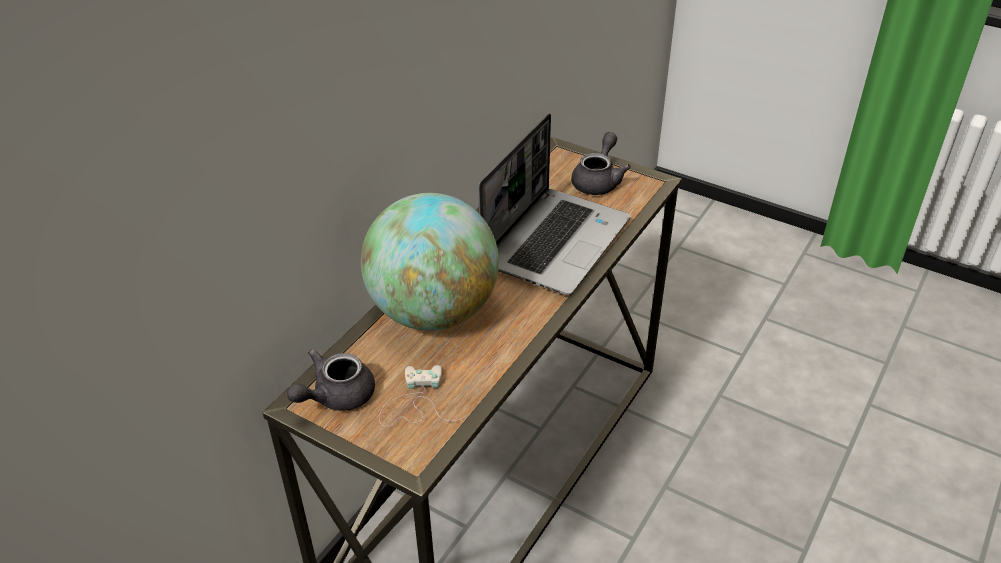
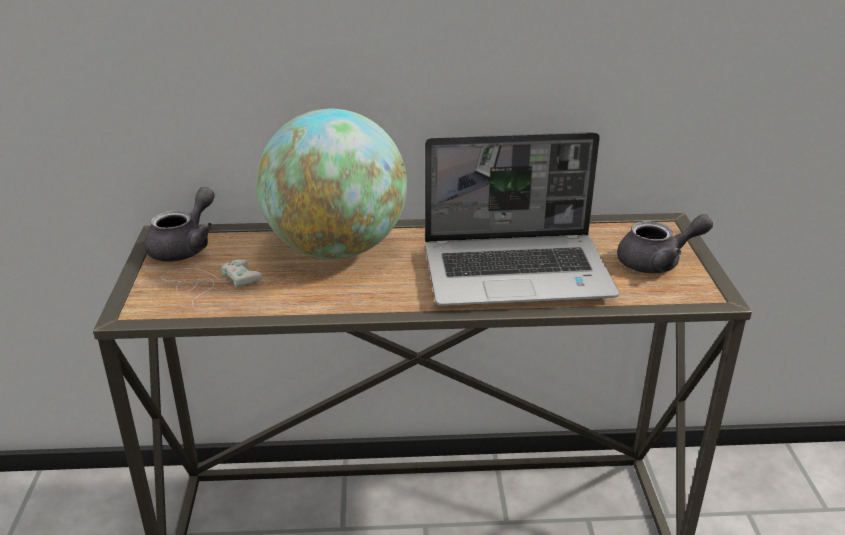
camera: 55 degrees right, 10 degrees down
(336, 396) = (185, 246): grey teapot -> grey teapot turned 105 degrees clockwise

